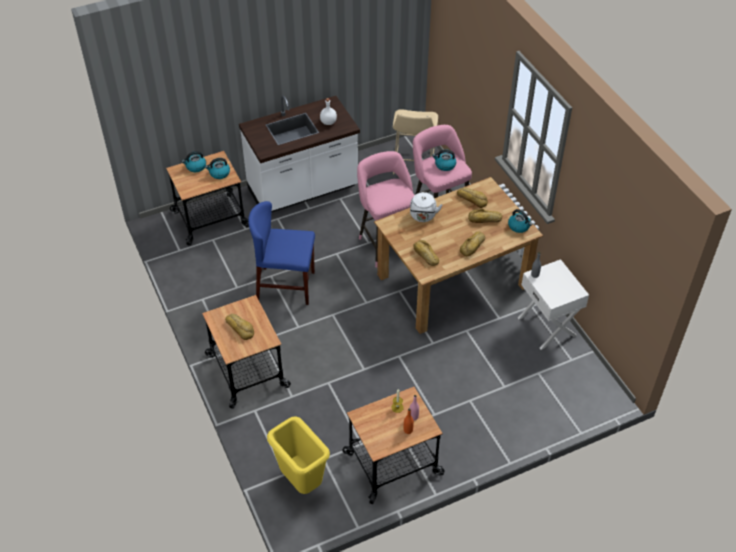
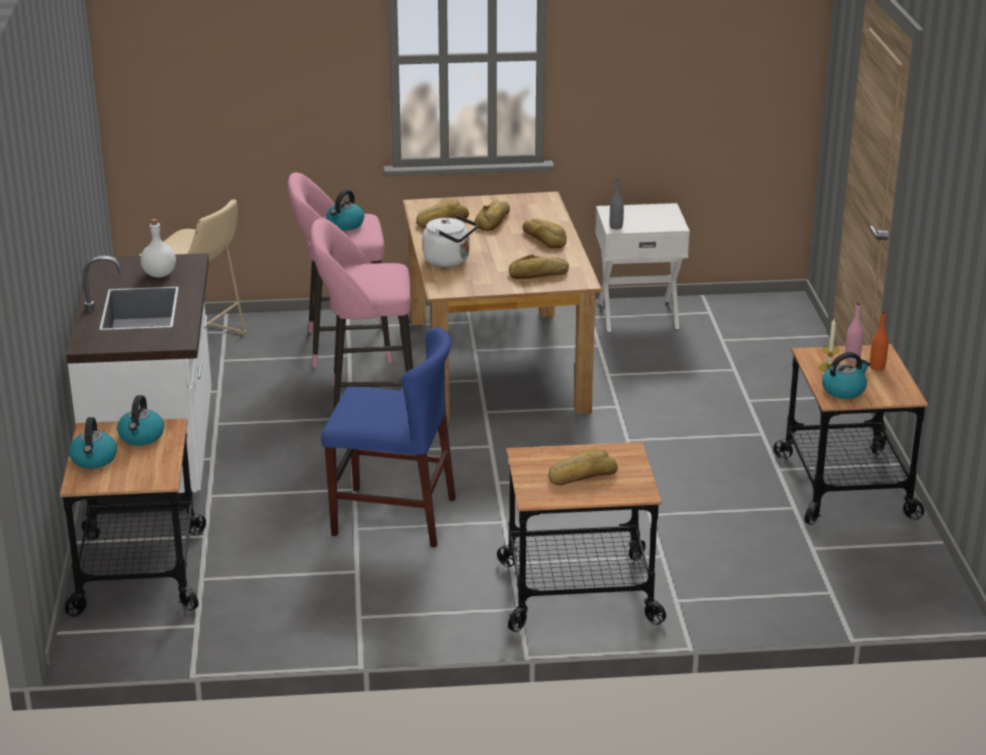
camera: 70 degrees left, 20 degrees down
(286, 286) = (393, 517): blue chair -> blue chair turned 105 degrees counterclockwise
(301, 481) = (852, 578): yellow trash can -> none
(519, 226) = (528, 202): kettle -> kettle (844, 390)

